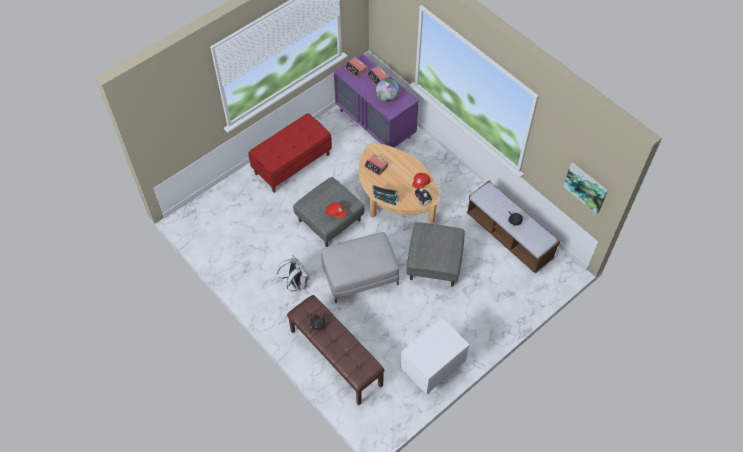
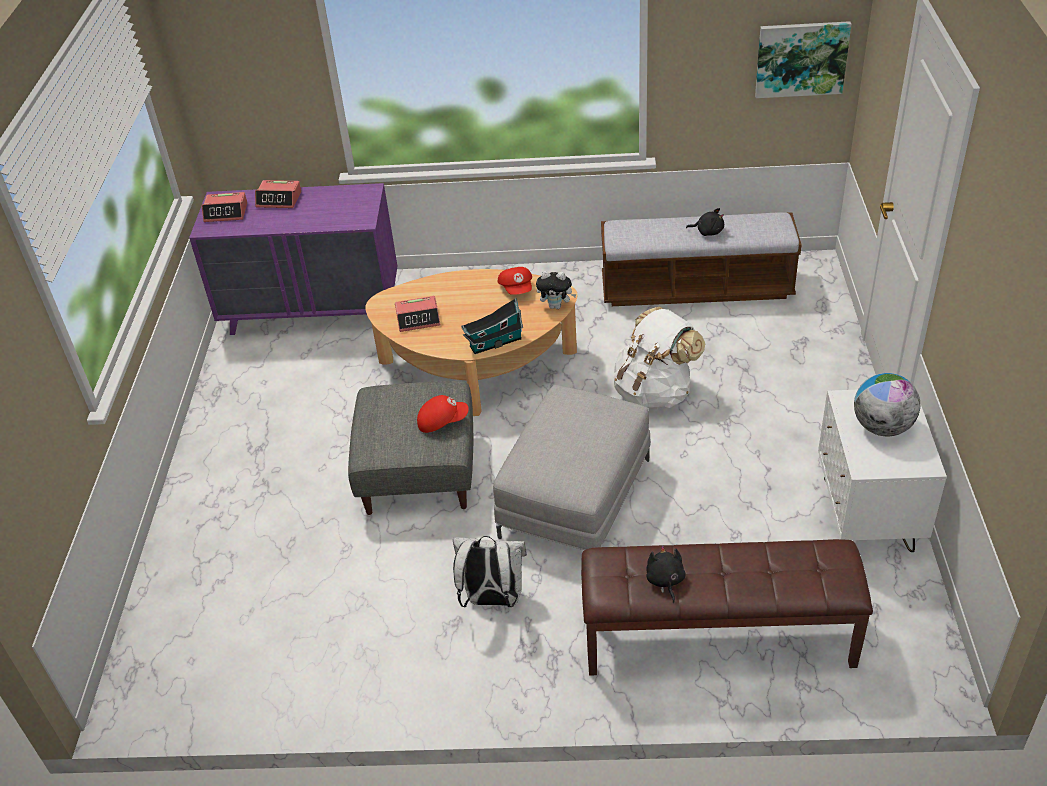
camera: 45 degrees left, 15 degrees down
(292, 164) = (242, 453): red bench -> none
(387, 98) = (330, 210): globe -> globe (882, 427)
(434, 263) = (654, 392): grey ottoman -> white backpack

